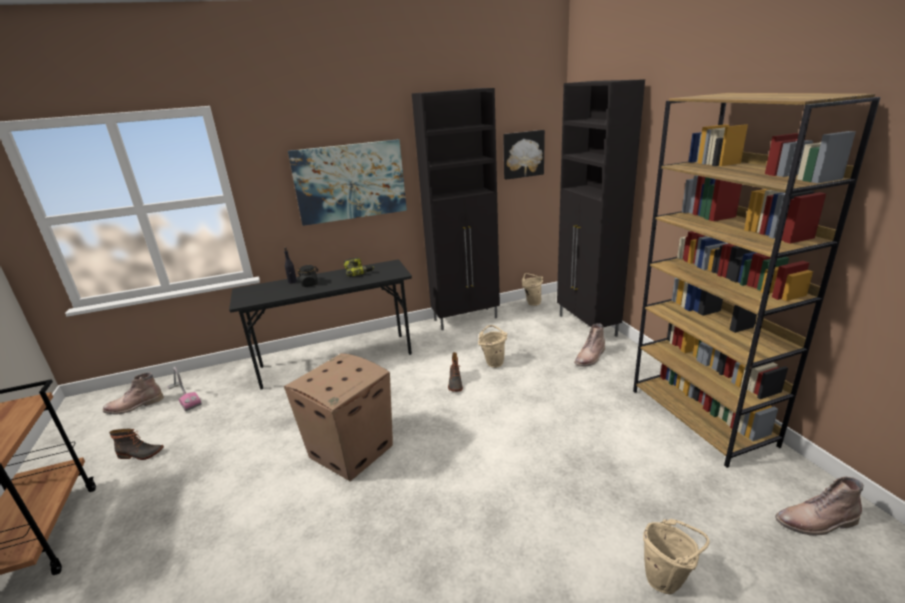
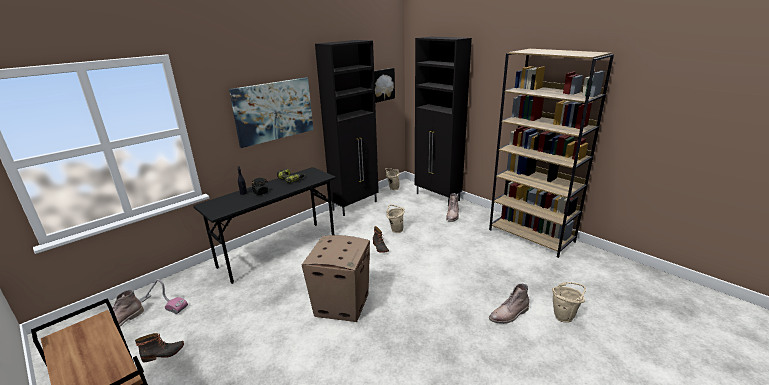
camera: 25 degrees left, 0 degrees up
(816, 522) = (609, 272): brown boot -> brown boot (509, 315)

